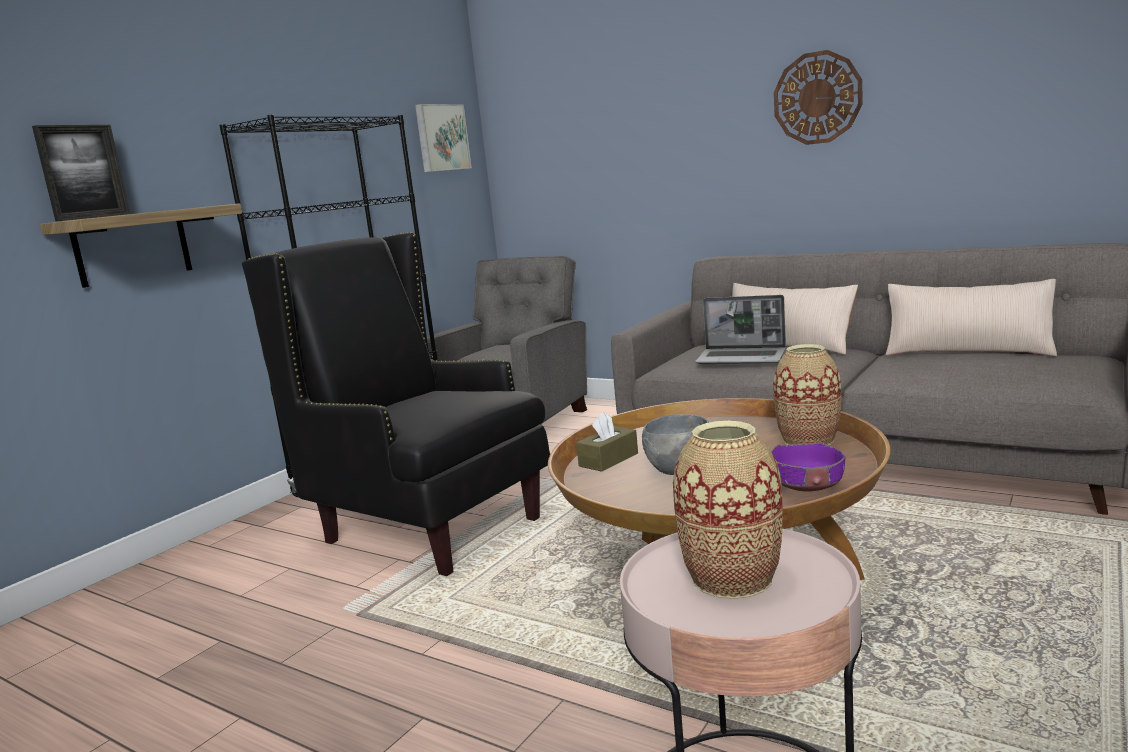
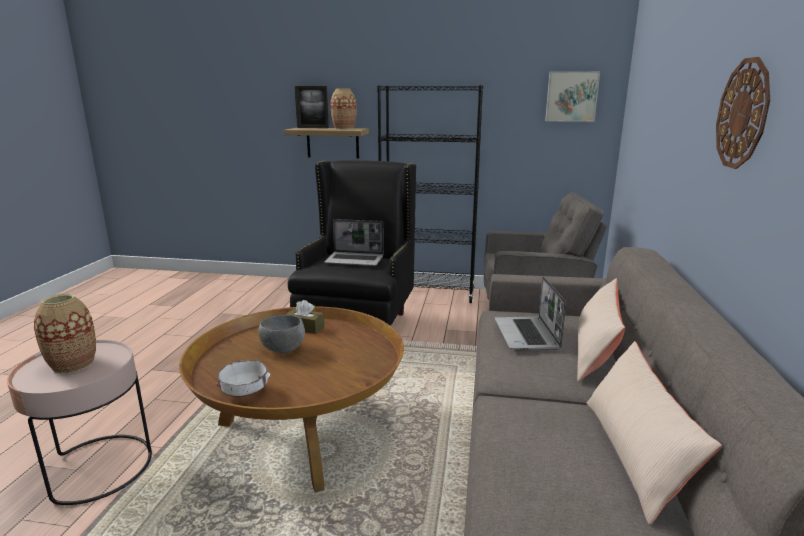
camera: 65 degrees right, 5 degrees up
(429, 400) = (355, 260): none -> laptop
(807, 486) = (244, 391): purple bowl -> white bowl
(808, 440) = (340, 386): vase -> vase (344, 128)

